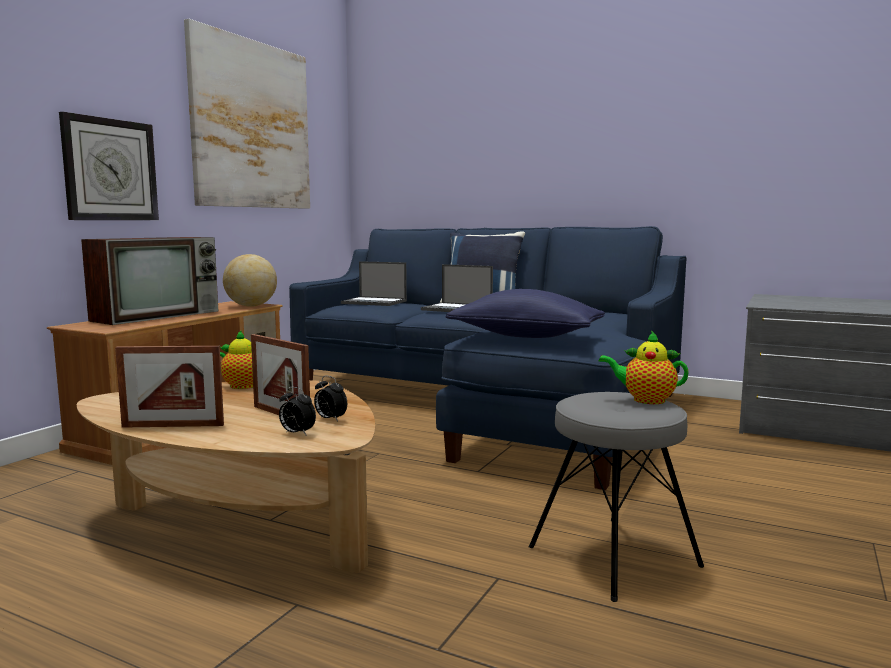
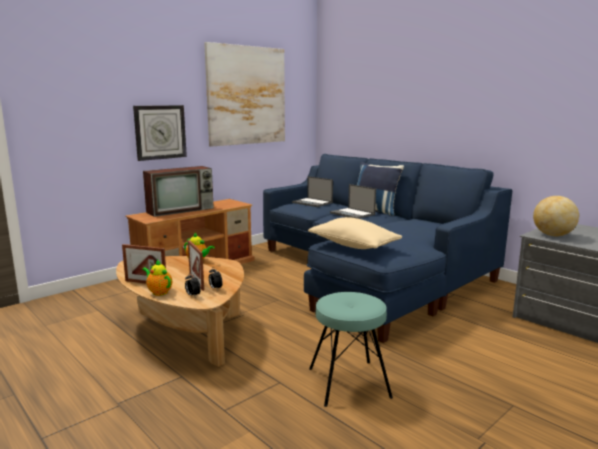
camera: 20 degrees right, 5 degrees up
(251, 306) = (234, 204): globe -> globe (552, 235)
(525, 336) = (353, 245): blue pillow -> beige pillow
(614, 556) = (348, 383): grey stool -> turquoise stool
(645, 400) = (368, 301): teapot -> teapot (159, 292)

